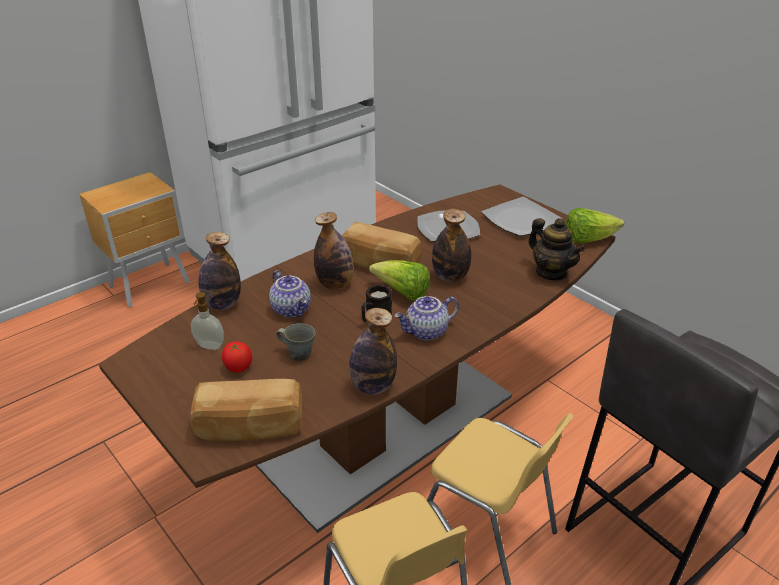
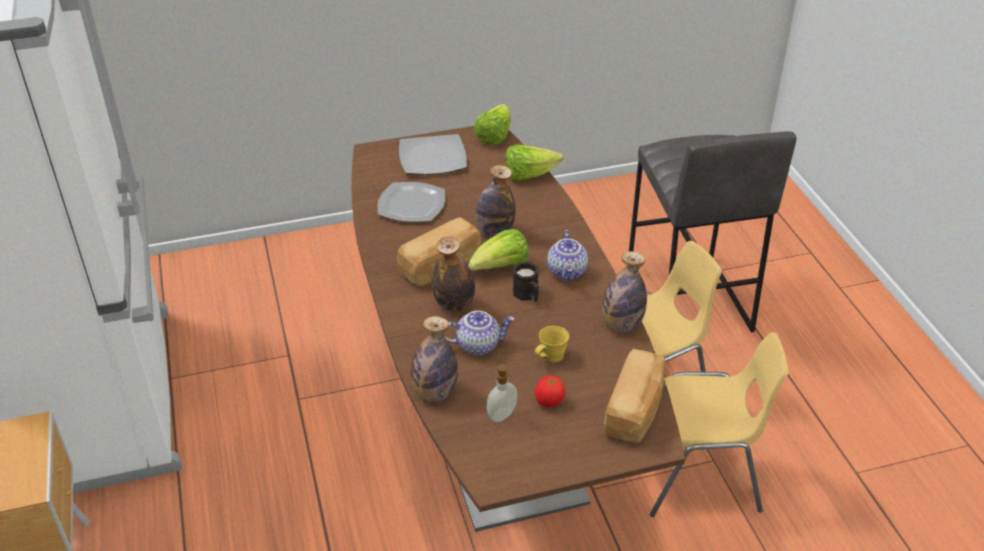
camera: 65 degrees left, 5 degrees up
(298, 353) = (551, 357): grey mug -> yellow mug
(551, 272) = (529, 175): teapot -> lettuce

